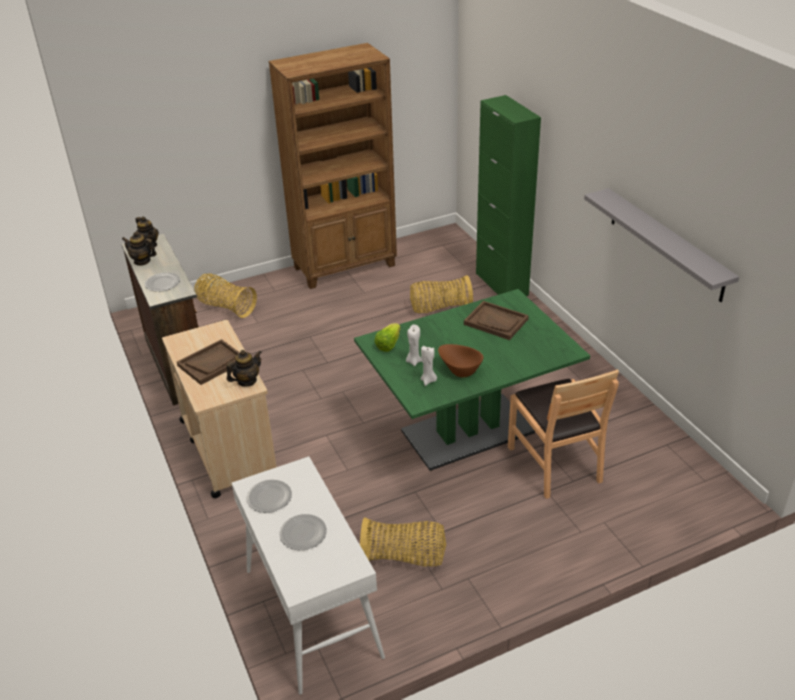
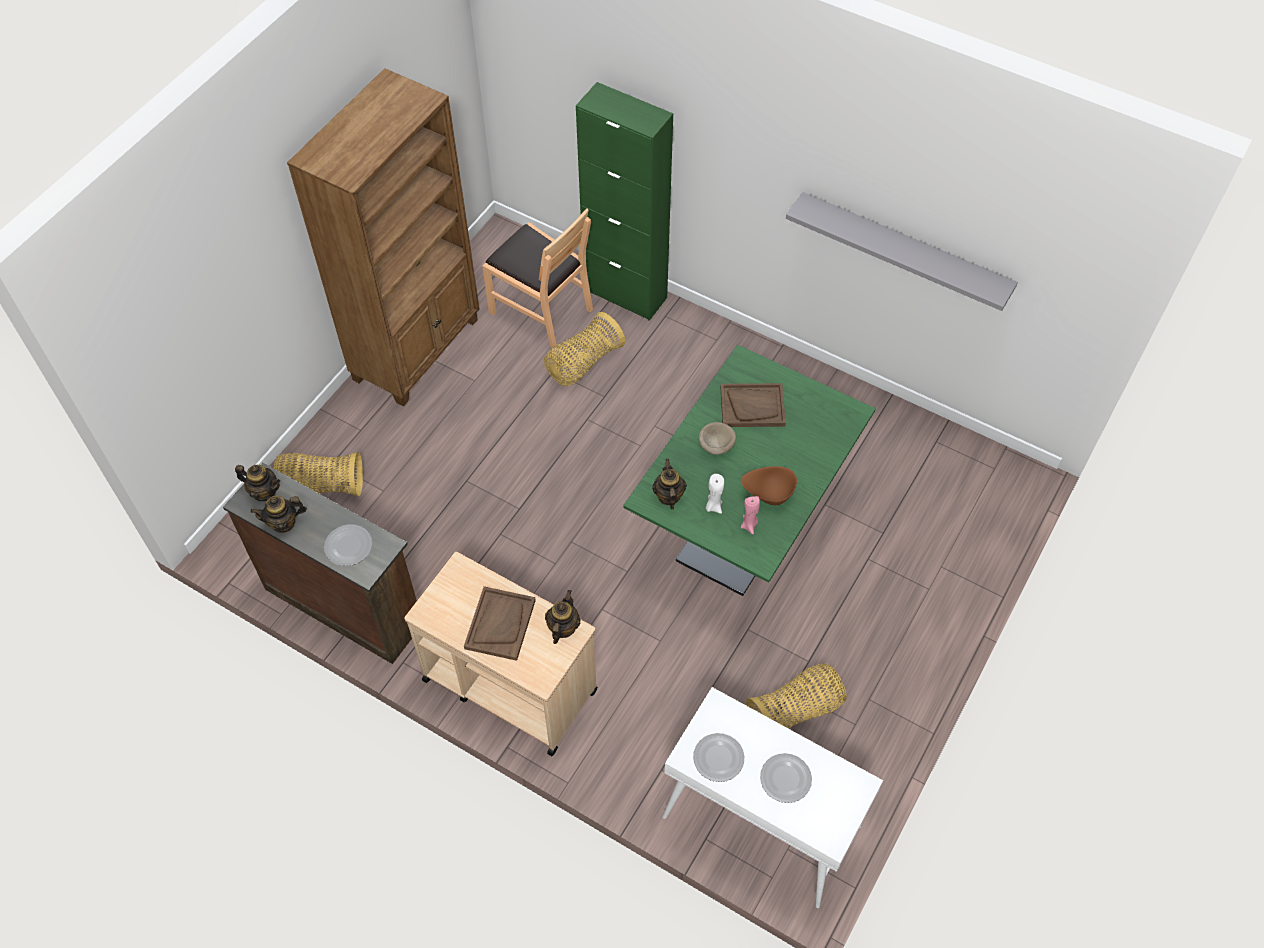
camera: 35 degrees left, 20 degrees up
(388, 344) = (668, 496): lettuce -> teapot
(428, 381) = (749, 525): white candle -> pink candle
(448, 332) = (715, 445): none -> beige bowl
(555, 463) = (853, 520): brown chair -> brown chair (541, 309)

